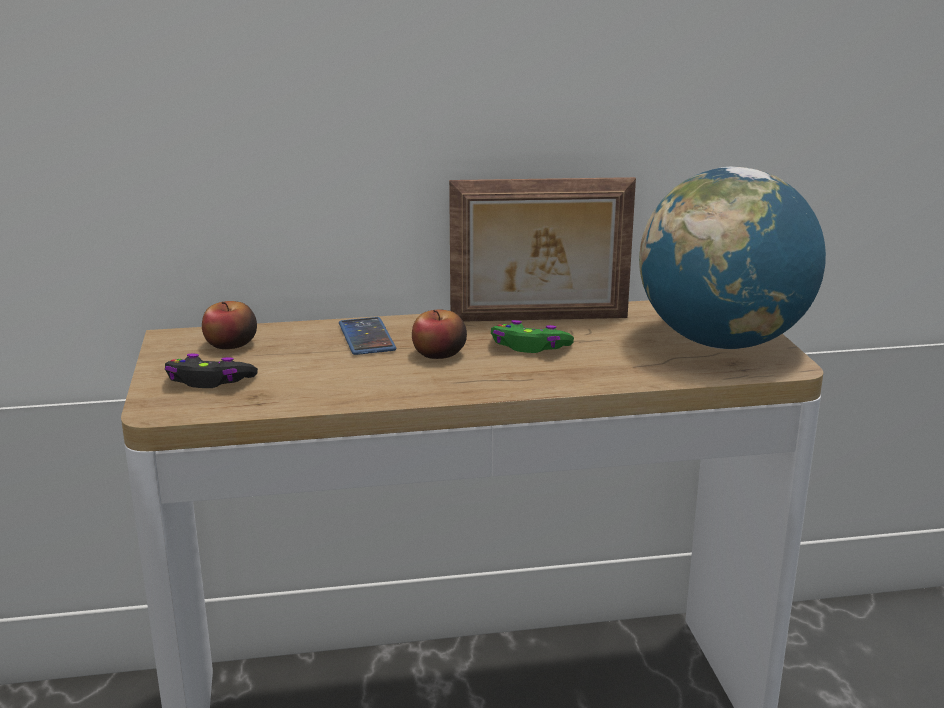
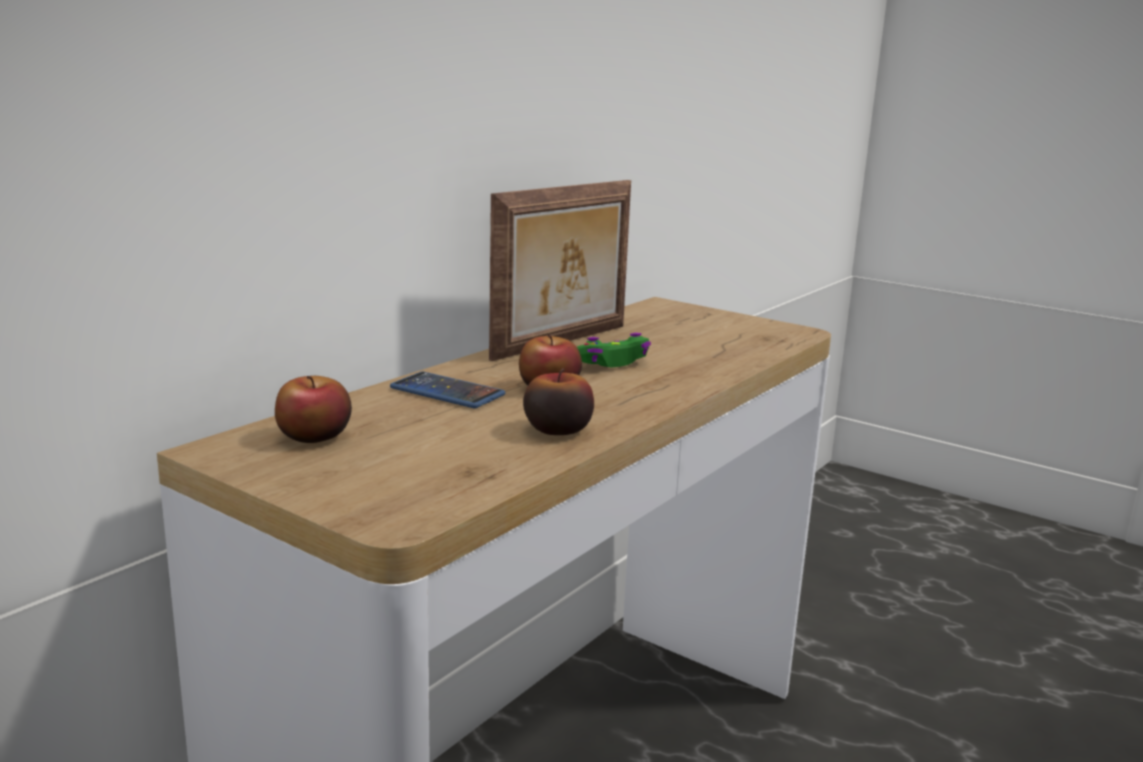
camera: 45 degrees left, 5 degrees down
(209, 382) = (384, 475): black game controller -> none
(367, 387) = (557, 429): none -> apple
(722, 342) = (726, 327): globe -> none

